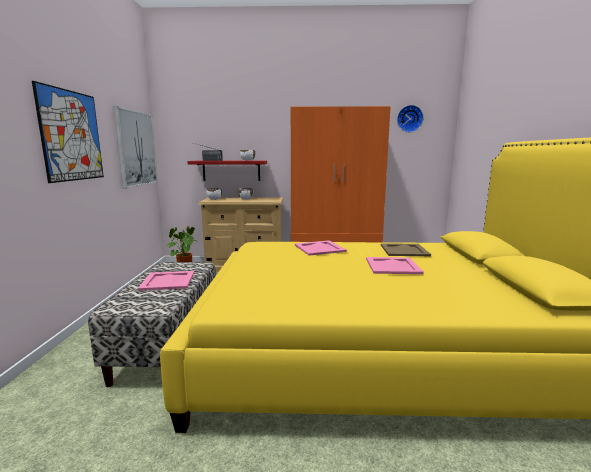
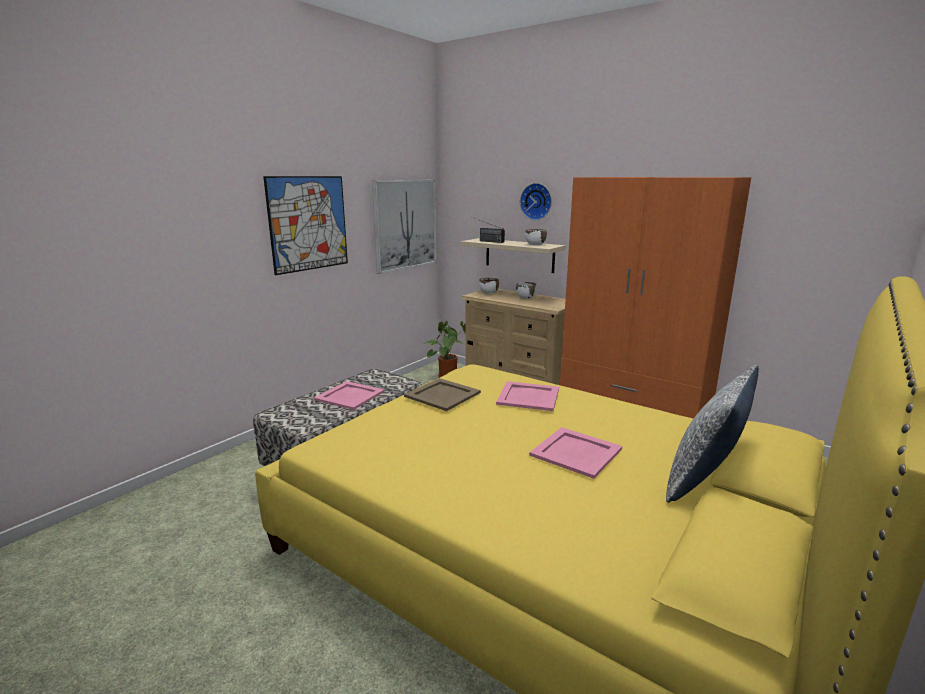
camera: 35 degrees right, 5 degrees up
(231, 170) = (519, 255): red shelf -> beige shelf
(404, 250) = (647, 431): beige tray -> beige tray (442, 395)
(409, 119) = (815, 188): wall clock -> wall clock (537, 201)
(463, 262) = (704, 480): none -> pillow

